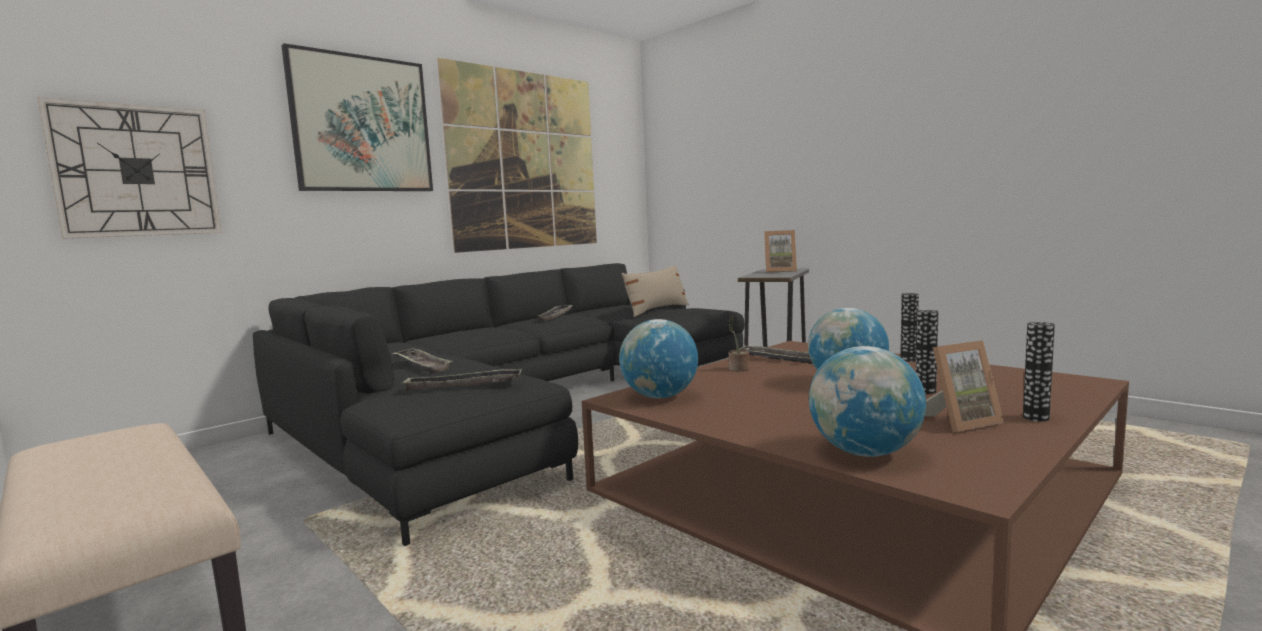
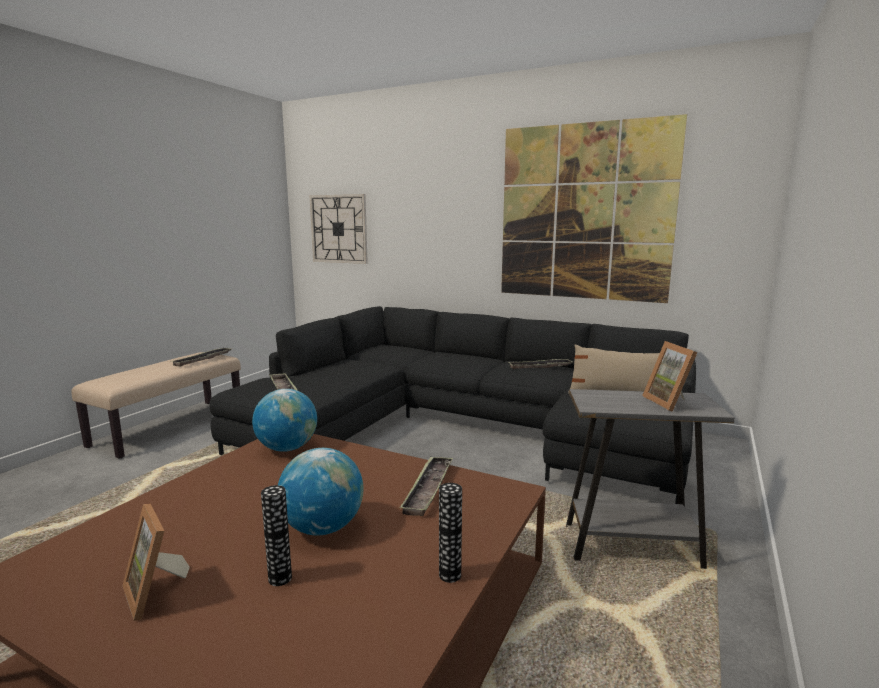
camera: 70 degrees right, 5 degrees up
(362, 124) = (444, 192): picture -> none
(421, 365) = (340, 369): tray -> tray (203, 359)
(738, 369) = (381, 469): potted plant -> none
(864, 453) = (104, 536): globe -> none
(1036, 418) = (145, 653): vase -> none

